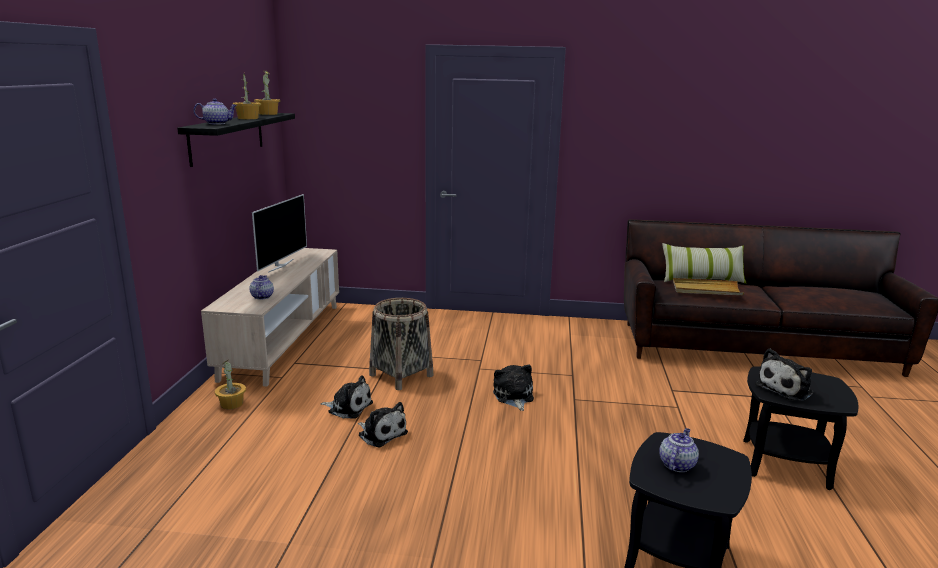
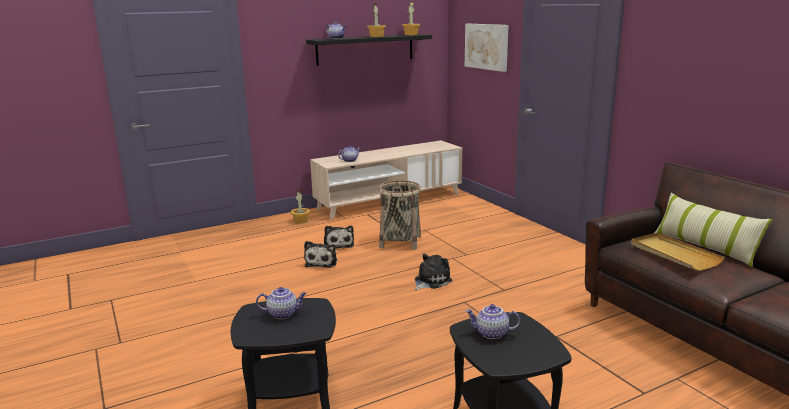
camera: 55 degrees right, 0 degrees up
(280, 265) = (404, 148): television -> none
(363, 125) = (486, 46): none -> picture
(786, 389) = (491, 334): plush toy -> teapot

